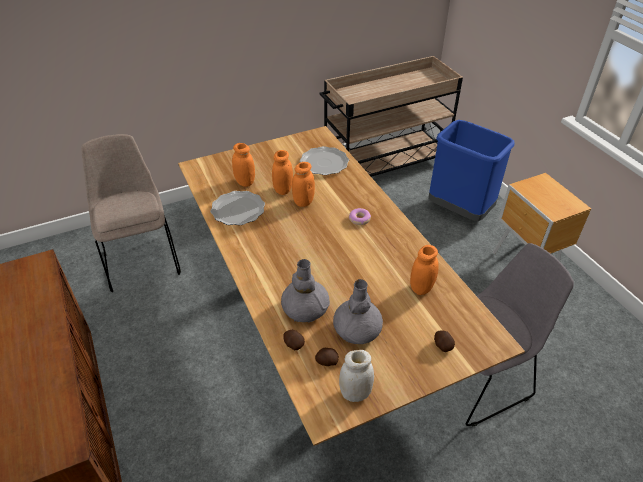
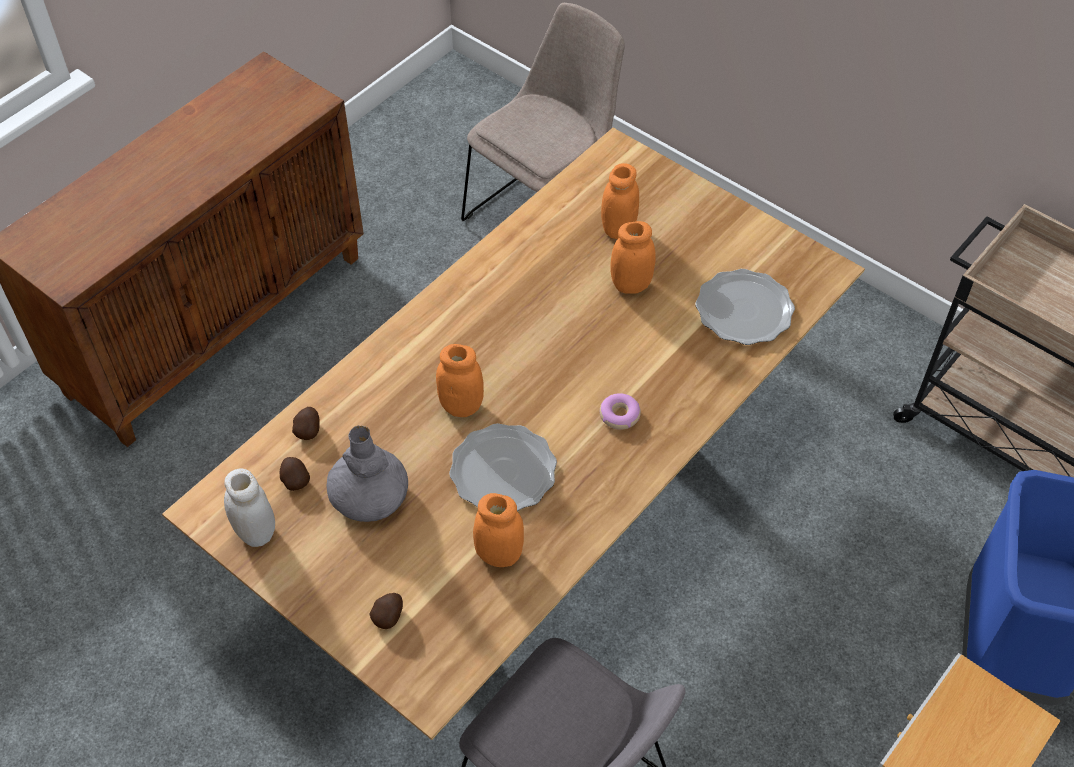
camera: 65 degrees right, 10 degrees up
(238, 210) = (545, 250): plate -> plate (503, 471)
(303, 202) = (617, 323): orange jar -> orange jar (461, 406)
(305, 309) = (379, 418): grey vase -> none

